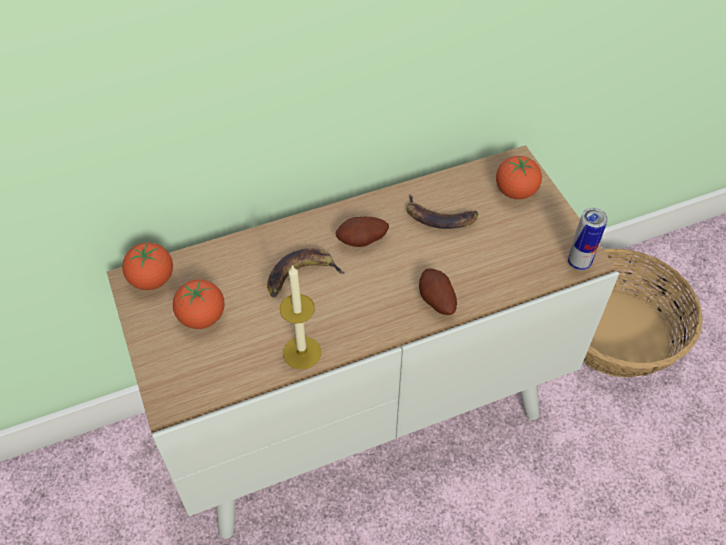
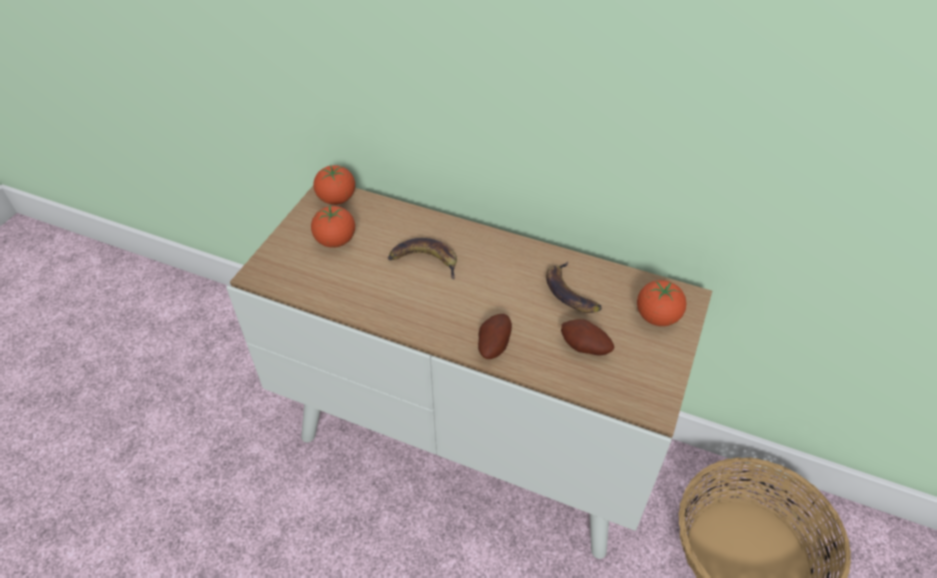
camera: 45 degrees right, 5 degrees down
(302, 352) = (364, 307): candle -> none
(362, 241) = (493, 269): potato -> potato (584, 348)
(579, 263) = (643, 405): can -> none

